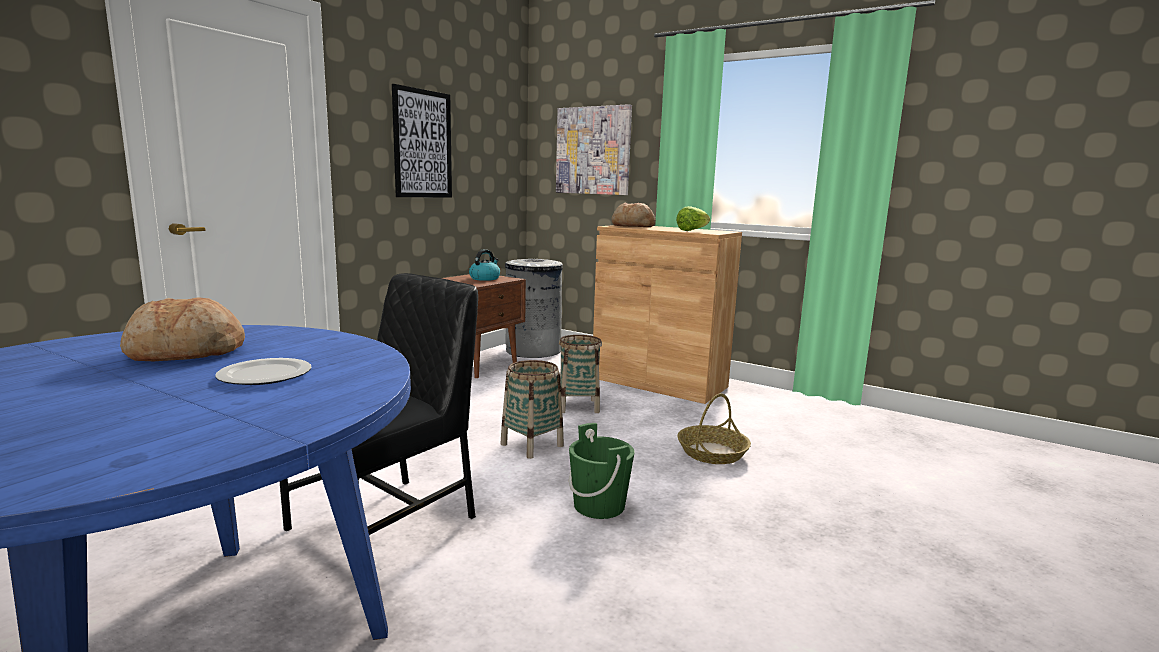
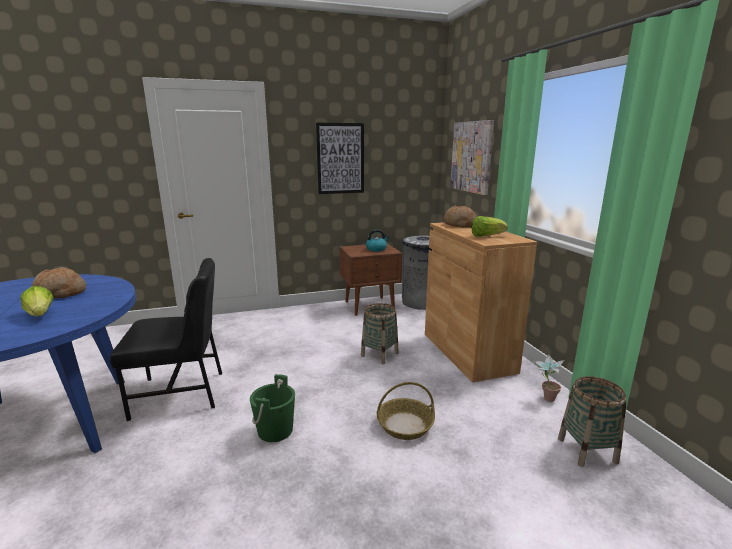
camera: 40 degrees right, 5 degrees up
(265, 375) = (40, 315): plate -> lettuce
(532, 445) = (309, 373): basket -> basket (587, 450)
(775, 398) = (545, 398): none -> potted plant

